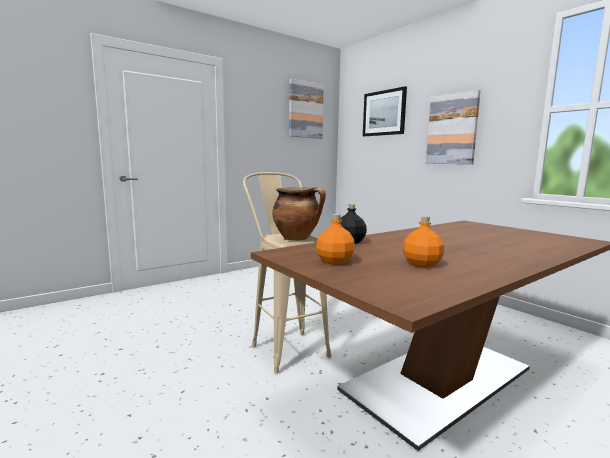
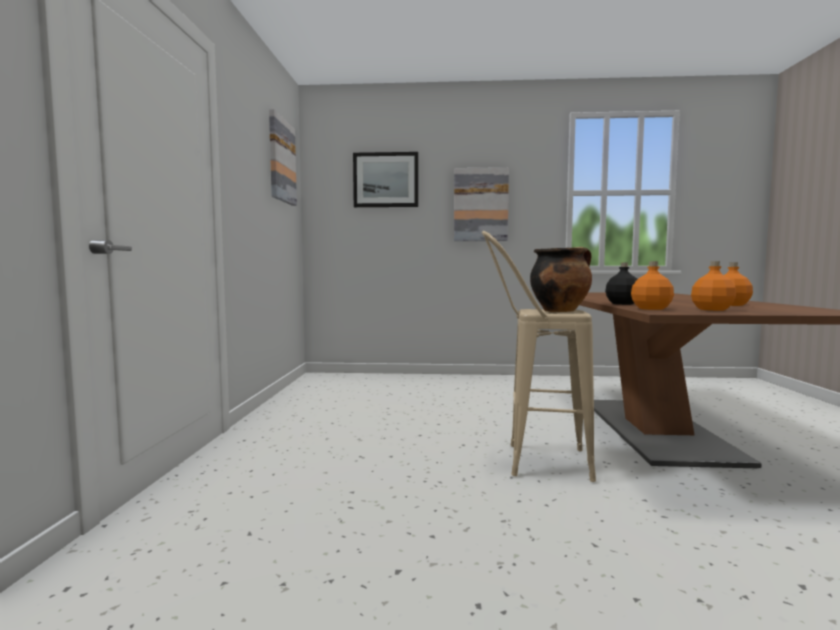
camera: 50 degrees left, 5 degrees down
(308, 249) = (651, 308): none -> orange bottle

